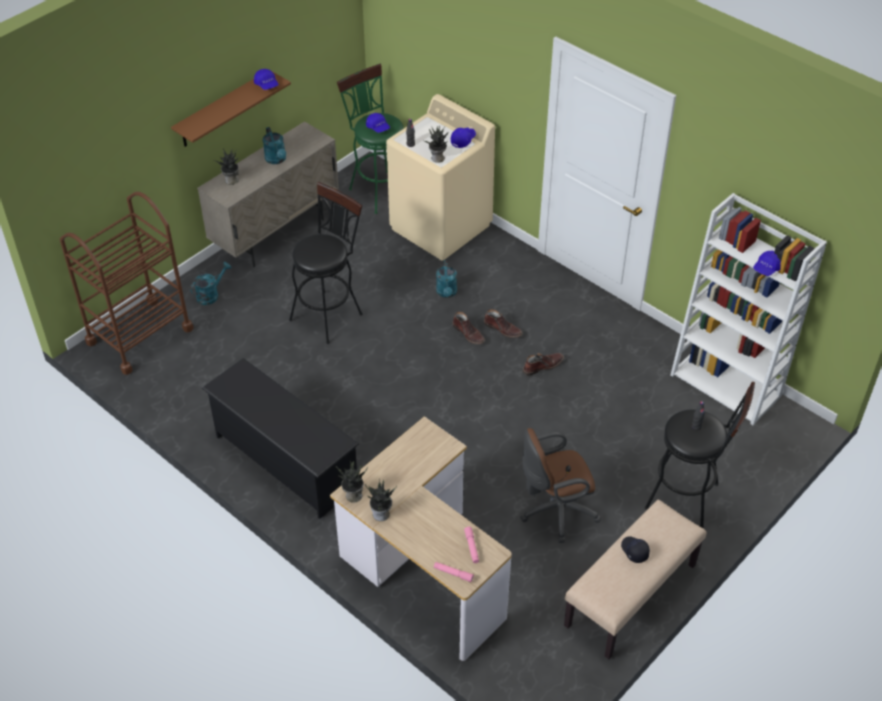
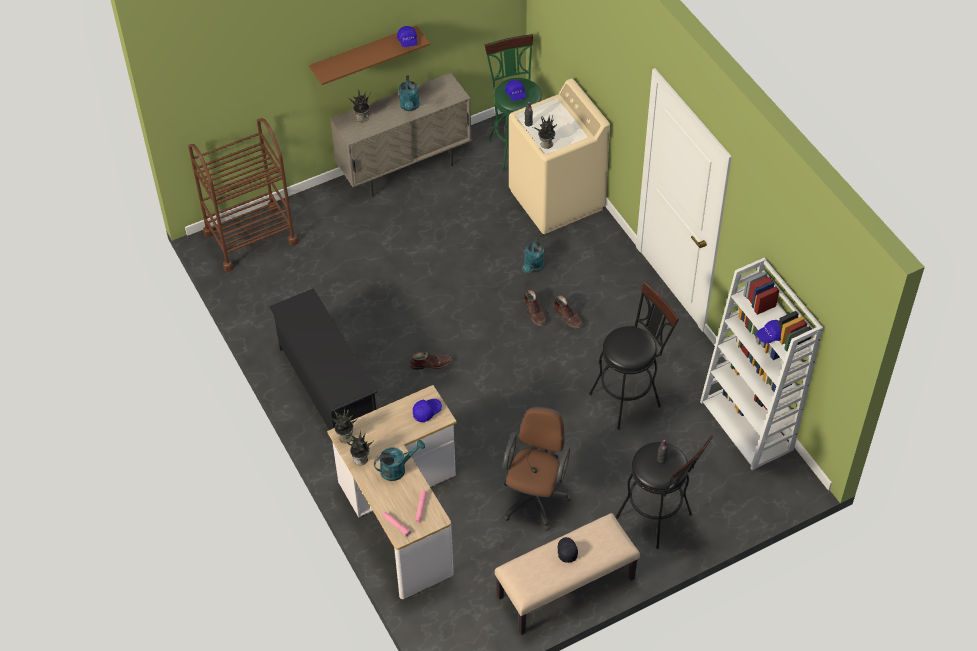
camera: 20 degrees right, 5 degrees up
(211, 294) = (325, 214): turquoise watering can -> turquoise watering can (397, 469)
(329, 313) = (420, 260): black stool -> black stool (629, 397)
(463, 140) = (578, 130): blue cap -> blue cap (427, 412)
(542, 366) = (587, 361): brown boot -> brown boot (431, 363)
(555, 511) = (535, 497): brown office chair -> brown office chair turned 105 degrees clockwise

